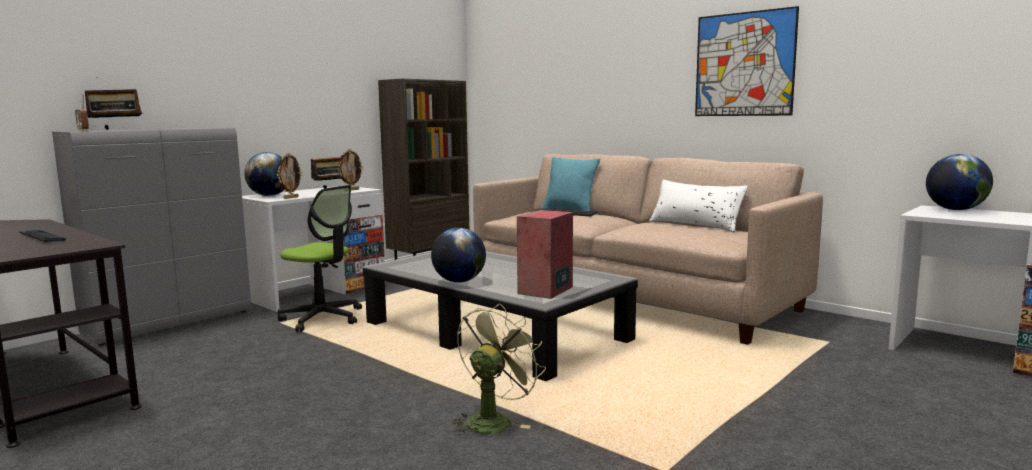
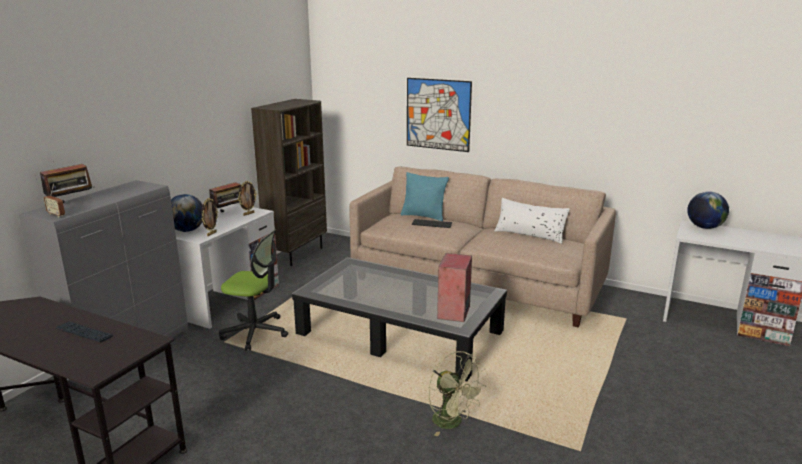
camera: 15 degrees left, 10 degrees up
(459, 281) = (384, 307): globe -> none
(493, 420) = (453, 423): green fan -> green fan turned 120 degrees clockwise
(744, 64) = (560, 109): picture -> picture (438, 114)

